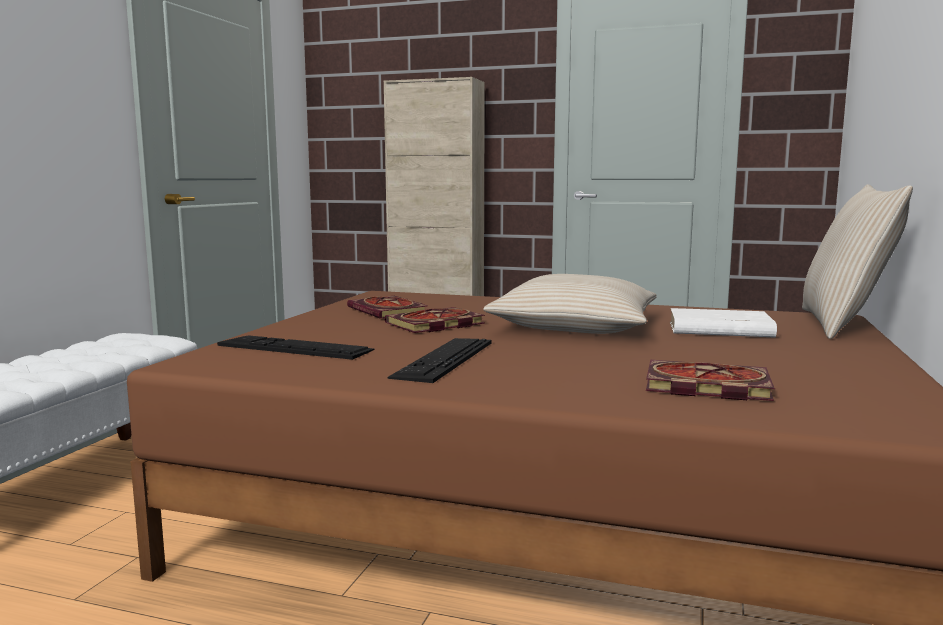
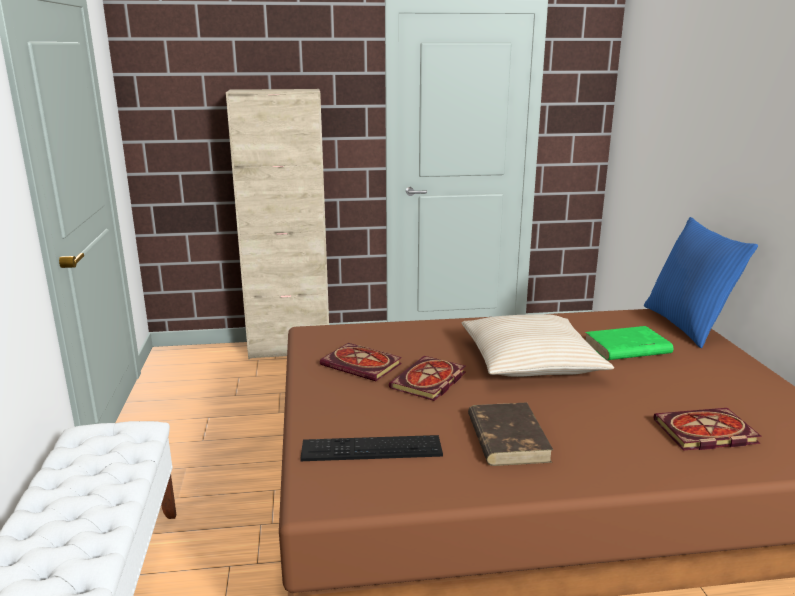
camera: 25 degrees left, 10 degrees up
(444, 359) = (507, 438): keyboard -> brown book
(718, 330) = (626, 348): white book -> green book
(843, 325) = (687, 325): beige pillow -> blue pillow

